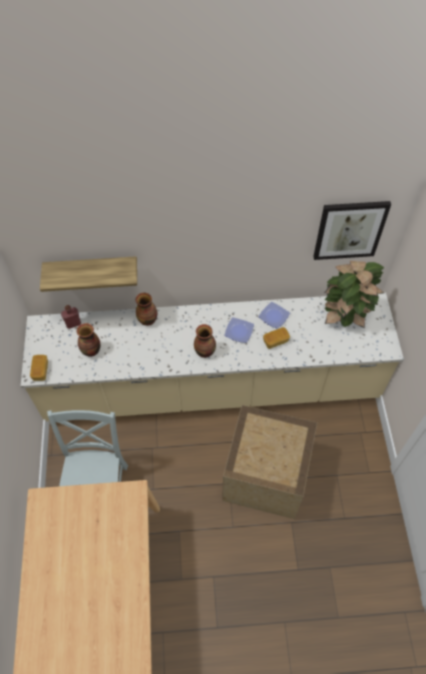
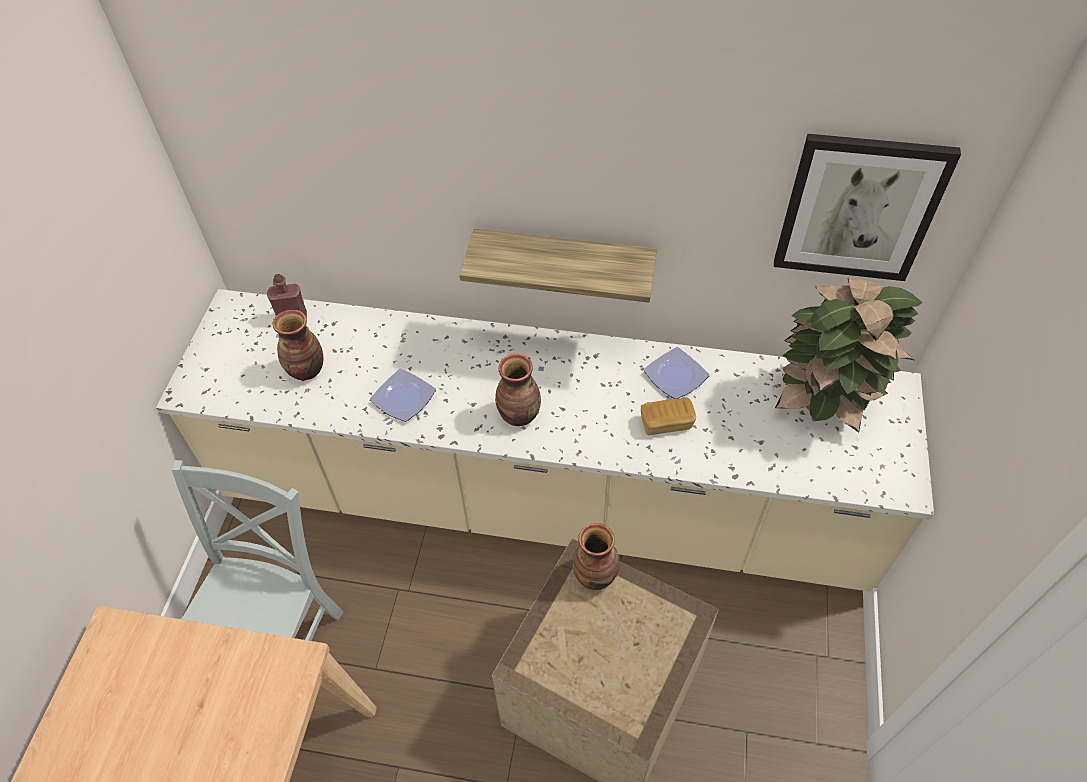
camera: 15 degrees right, 5 degrees down
(40, 371) = (202, 388): bread -> none
(92, 269) = (330, 209): shelf -> shelf (564, 261)
(148, 319) = (430, 336): vase -> vase (596, 575)
(239, 331) = (599, 390): plate -> plate (405, 398)

